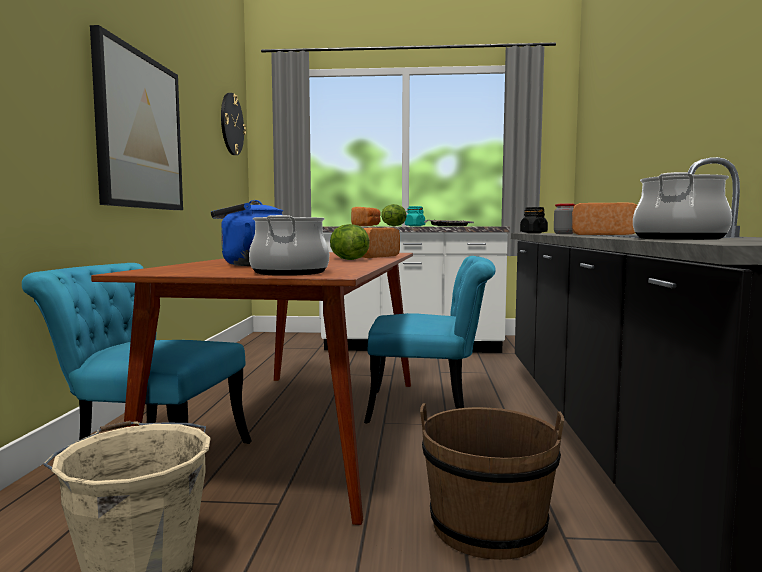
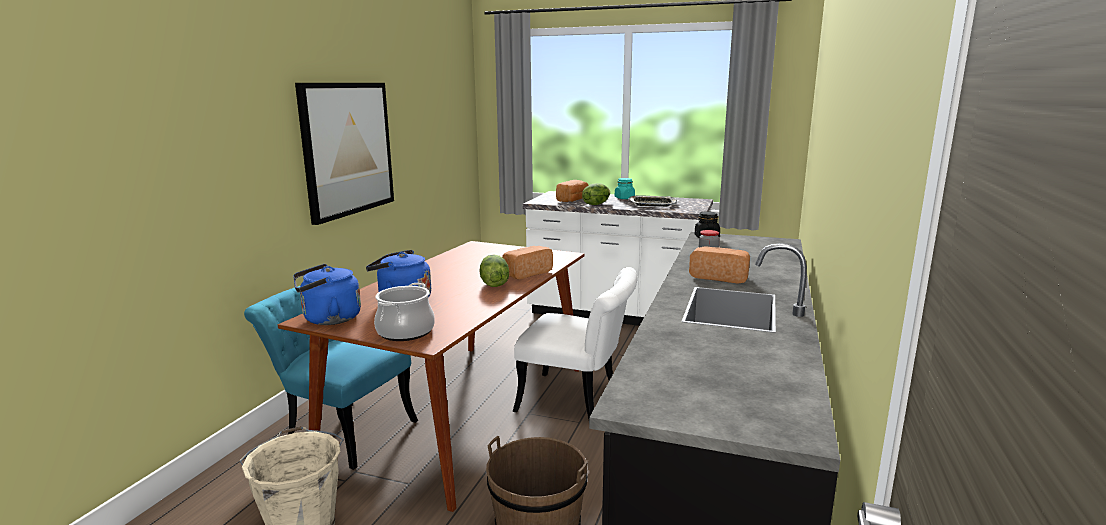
camera: 15 degrees right, 10 degrees up
(166, 271) = (328, 319): none -> blue kettle
(231, 124) = (453, 94): wall clock -> none
(430, 408) = (578, 401): turquoise chair -> white chair
(679, 238) = (678, 348): cooking pot -> none

